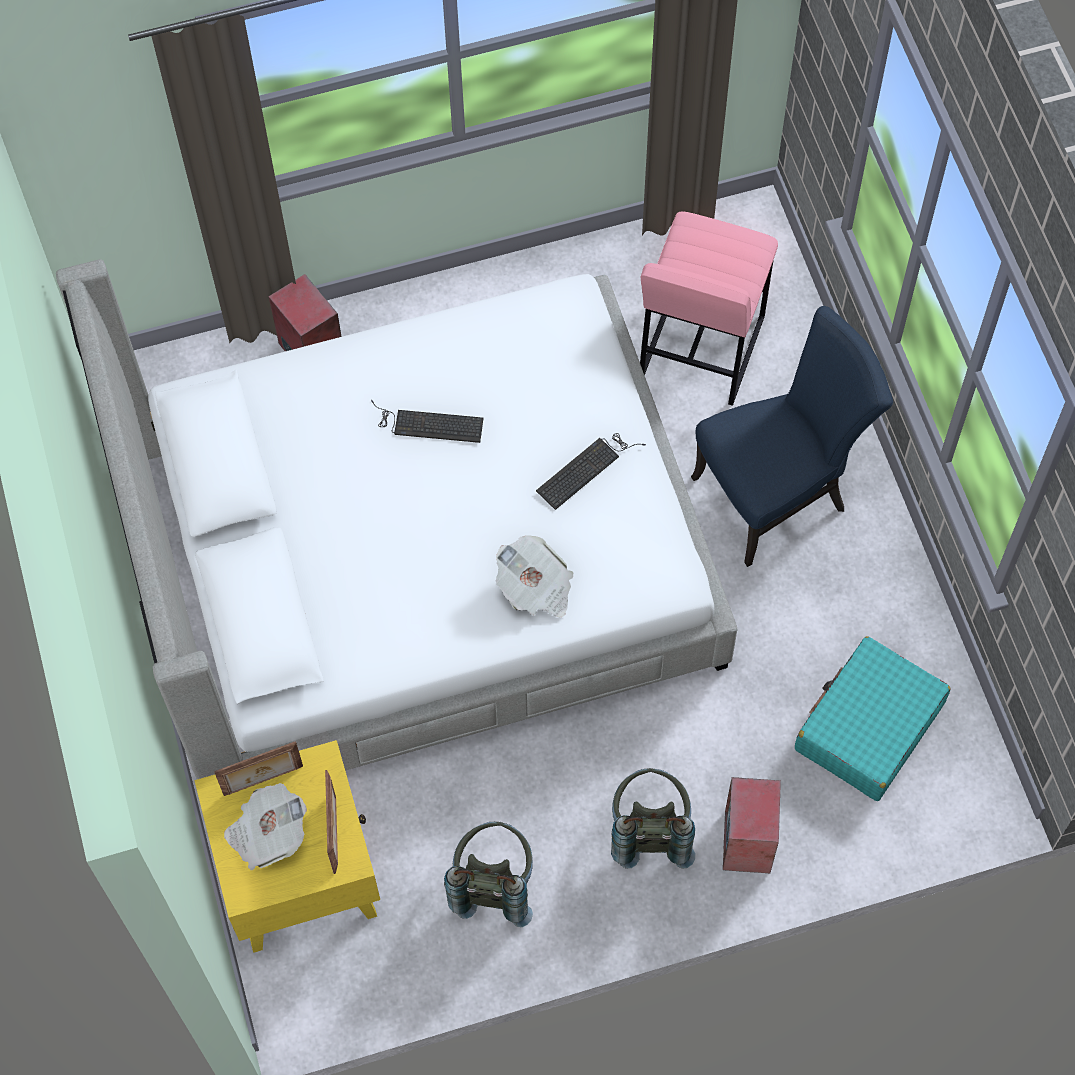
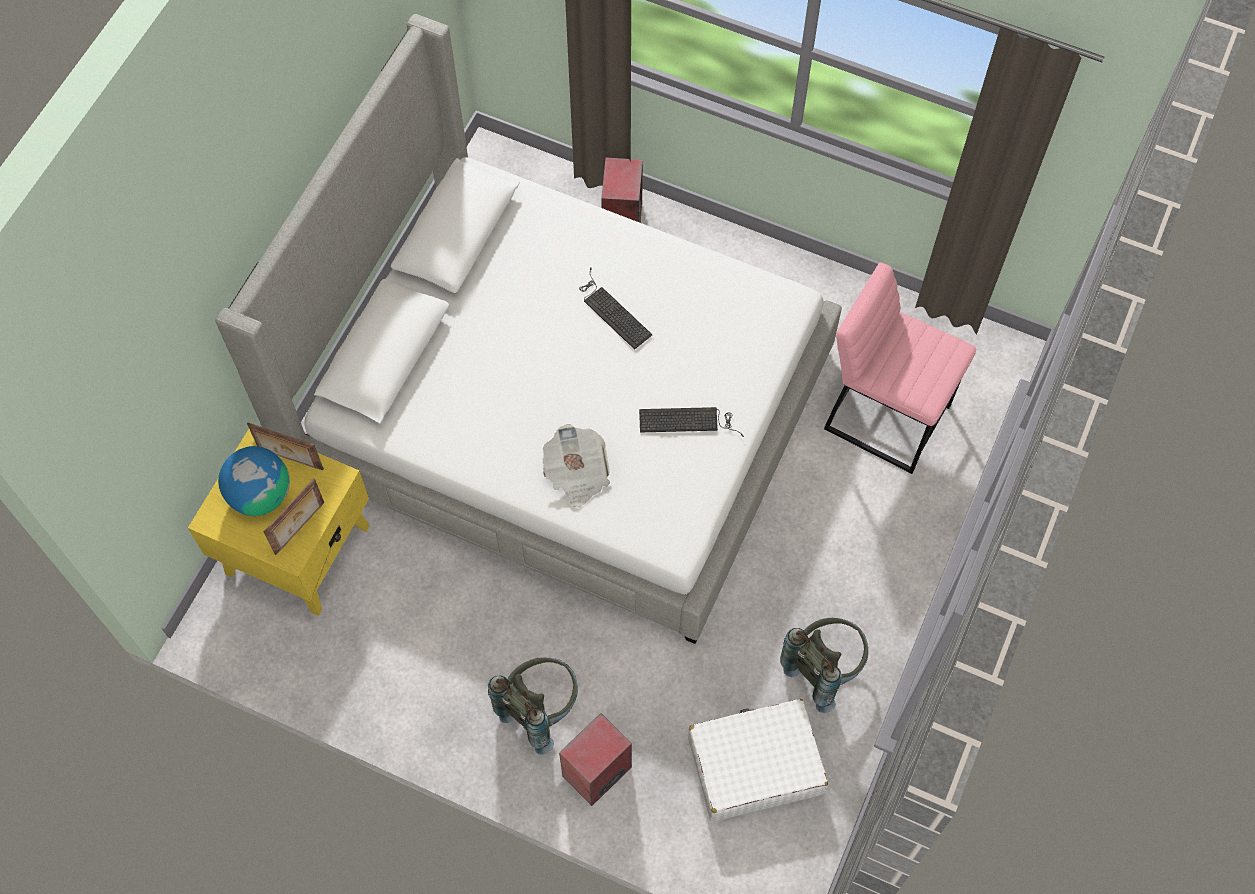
camera: 40 degrees right, 0 degrees up
(267, 834) = (260, 495): newspaper -> globe
(493, 884) = (407, 657): grey backpack -> grey backpack (823, 668)
(700, 350) = (884, 415): pink chair -> pink chair turned 60 degrees clockwise
(778, 492) = (845, 554): blue chair -> none
(868, 727) = (754, 765): turquoise suitcase -> white suitcase

